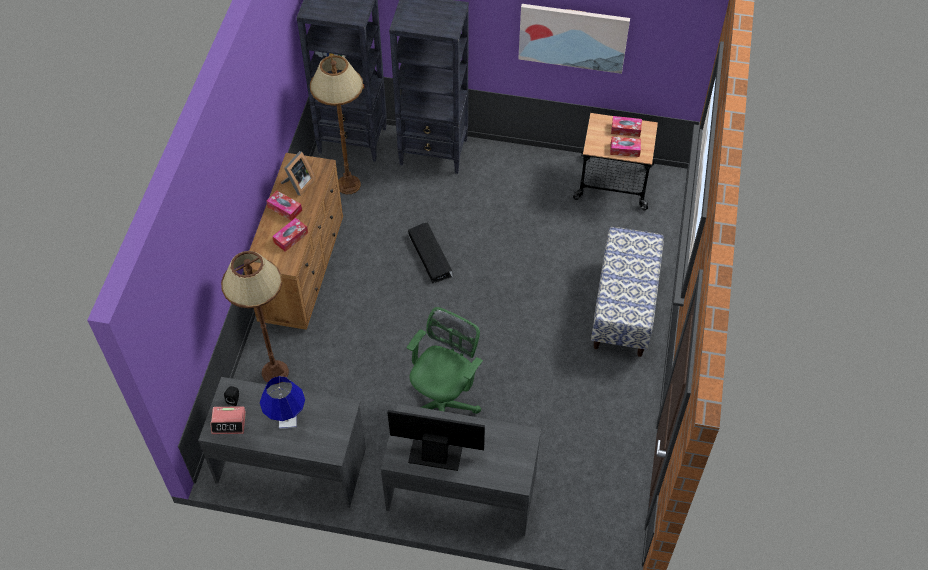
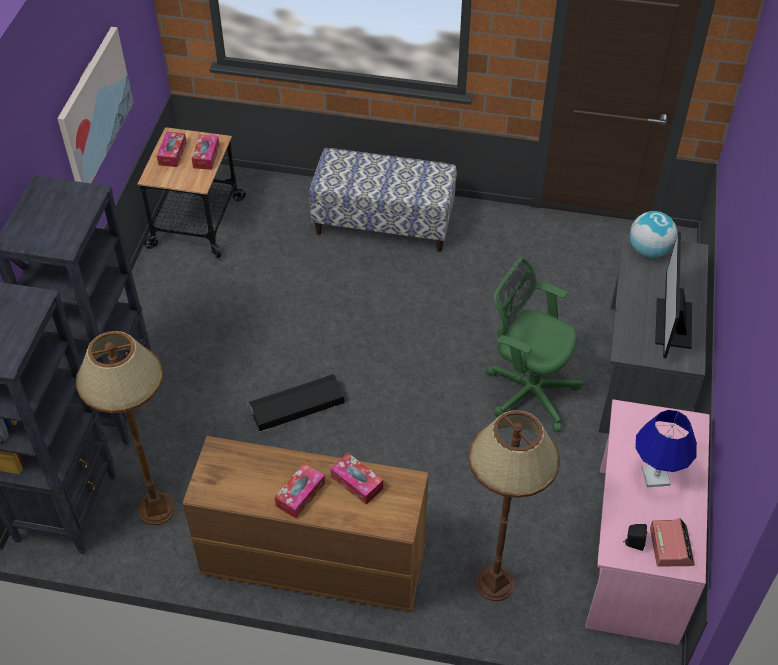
camera: 90 degrees left, 5 degrees down
(291, 464) = (635, 551): grey desk -> pink desk
(298, 184) = (251, 480): picture frame -> none
(519, 446) = (649, 250): none -> globe

